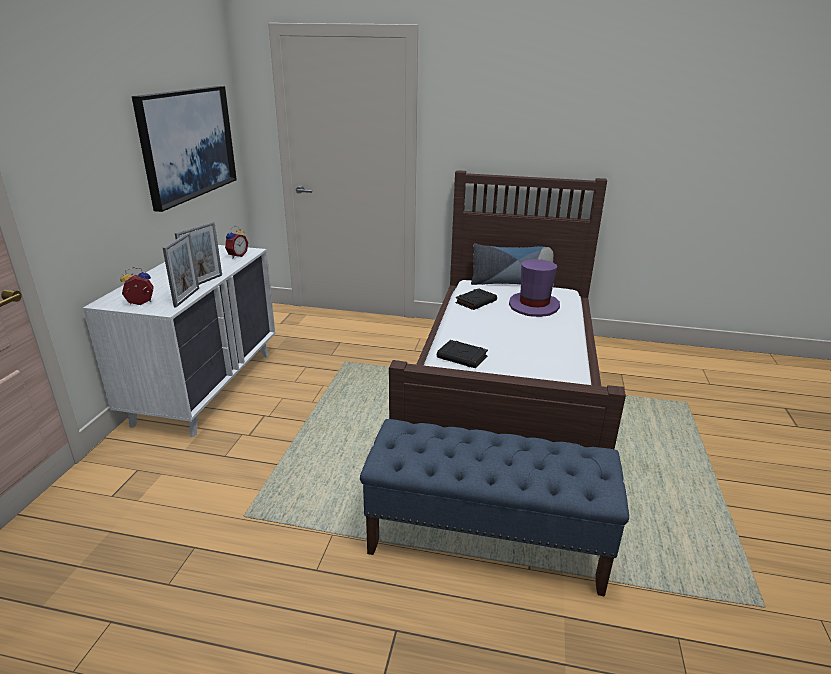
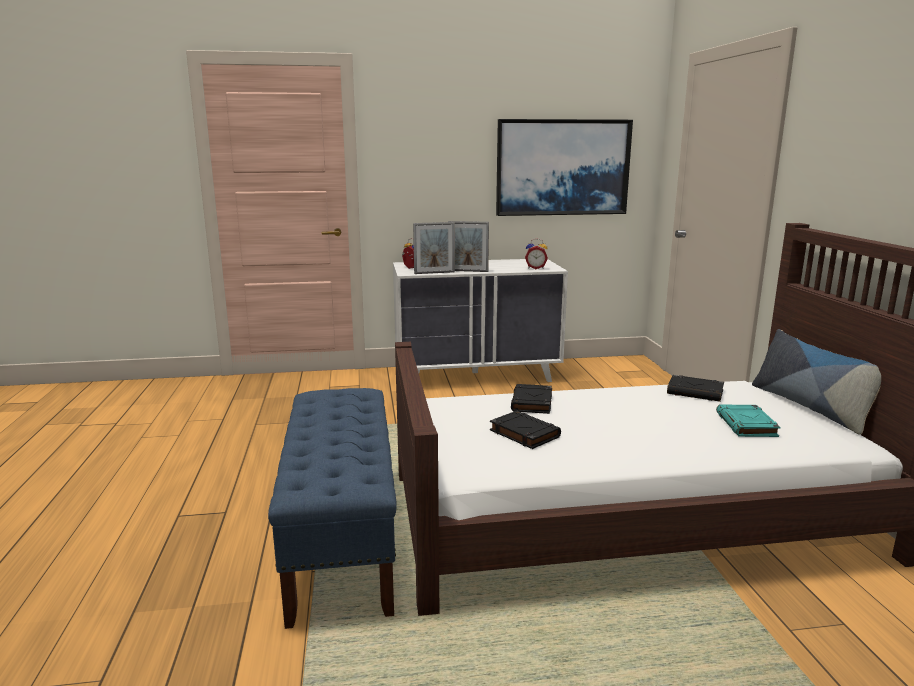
camera: 70 degrees right, 10 degrees down
(518, 374) = (523, 433): none -> black book
(534, 306) = (747, 425): purple hat -> turquoise book

